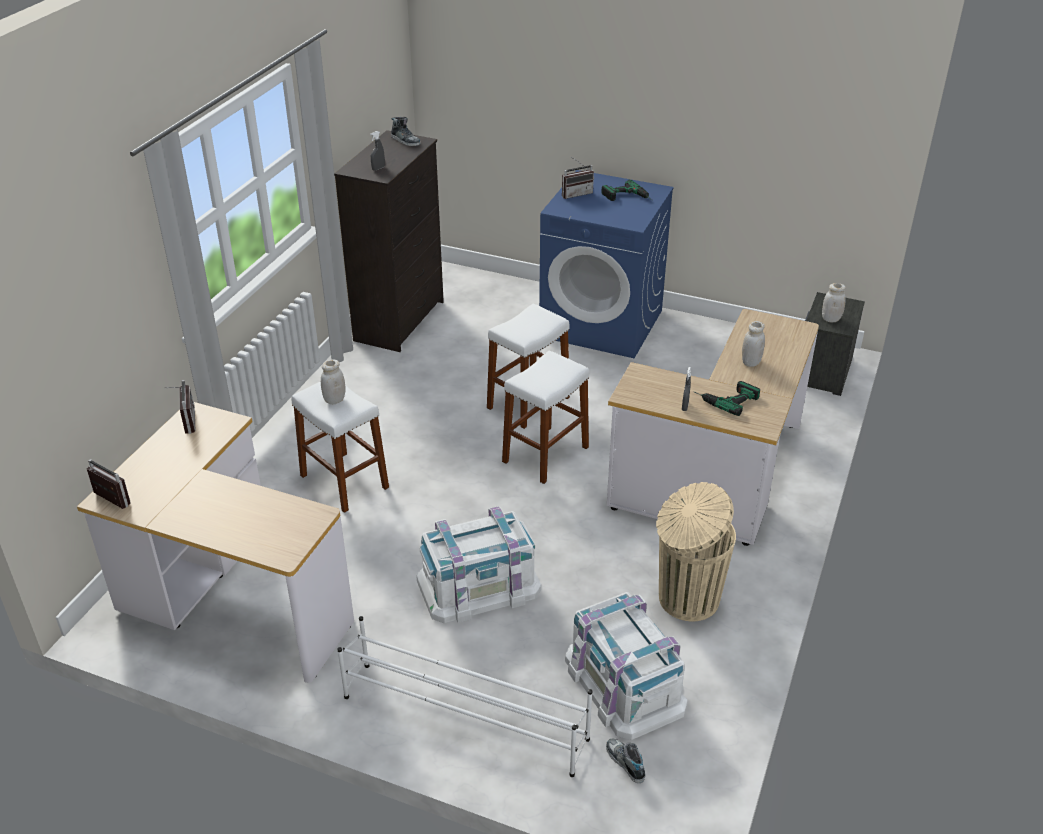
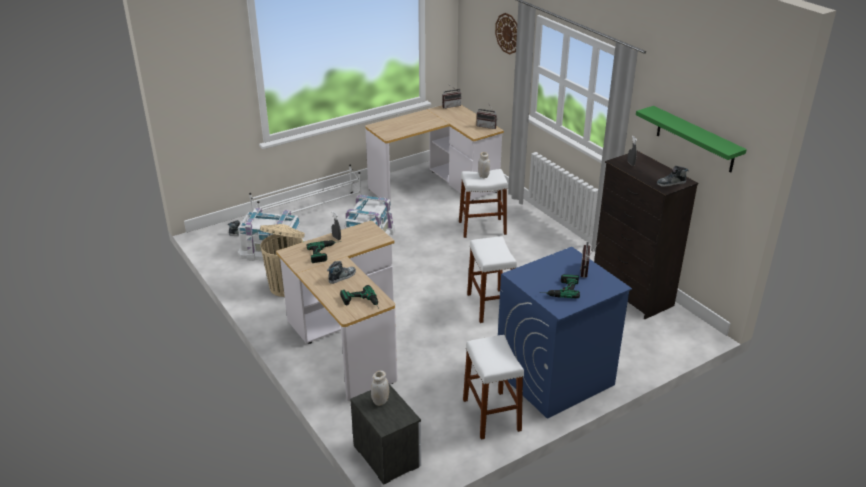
camera: 125 degrees right, 5 degrees down
(106, 250) = (508, 33): none -> wall clock
(365, 91) = (695, 139): none -> green shelf
(545, 454) = (436, 292): white stool -> white stool (491, 415)
(750, 362) = (342, 277): white jar -> shoe
(773, 328) = (361, 303): none -> power drill

